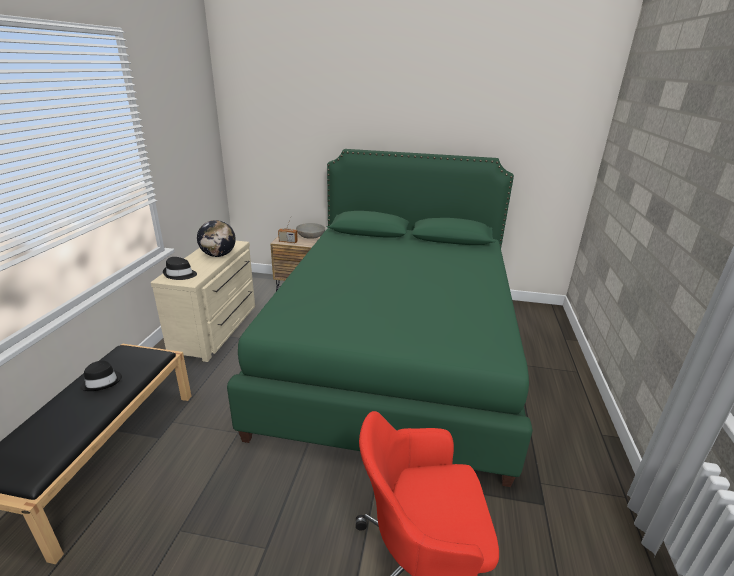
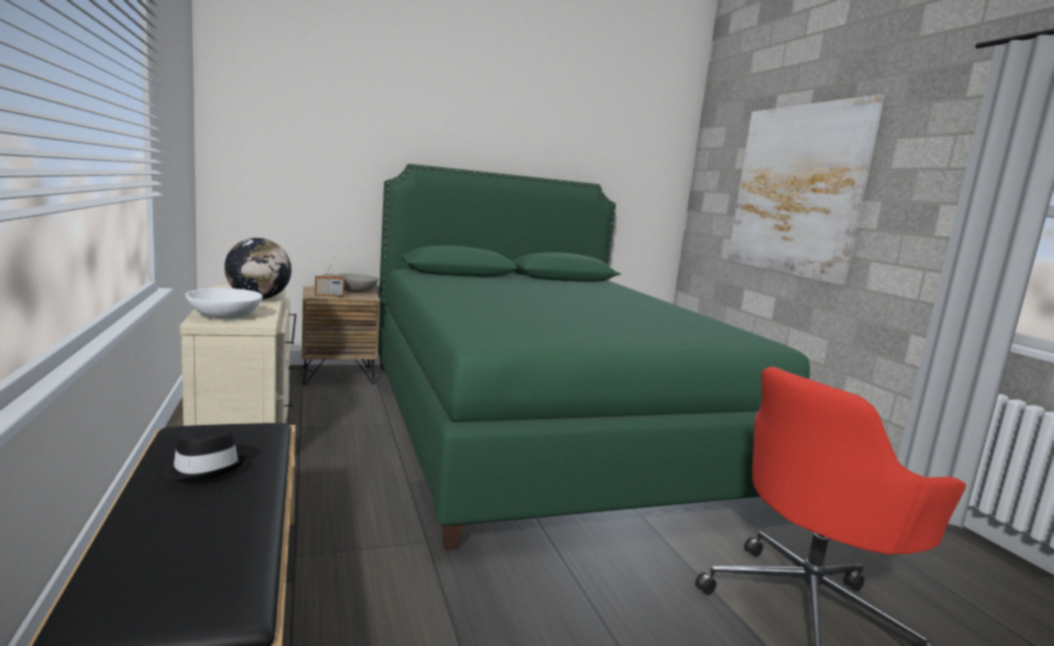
camera: 30 degrees left, 15 degrees down
(180, 274) = (224, 316): black hat -> white bowl
(653, 189) = (796, 190): none -> picture

